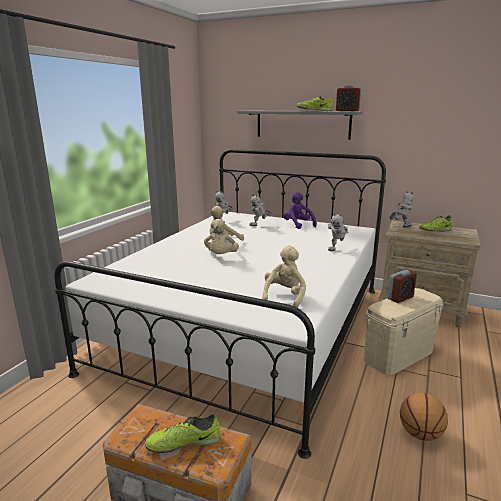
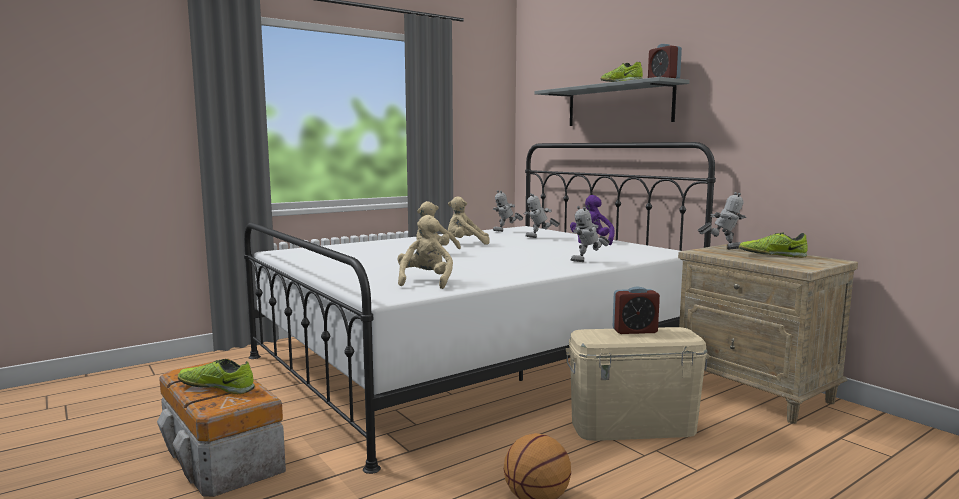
camera: 30 degrees right, 10 degrees down
(284, 297) = (425, 282): beige plush toy -> beige plush toy turned 45 degrees counterclockwise

